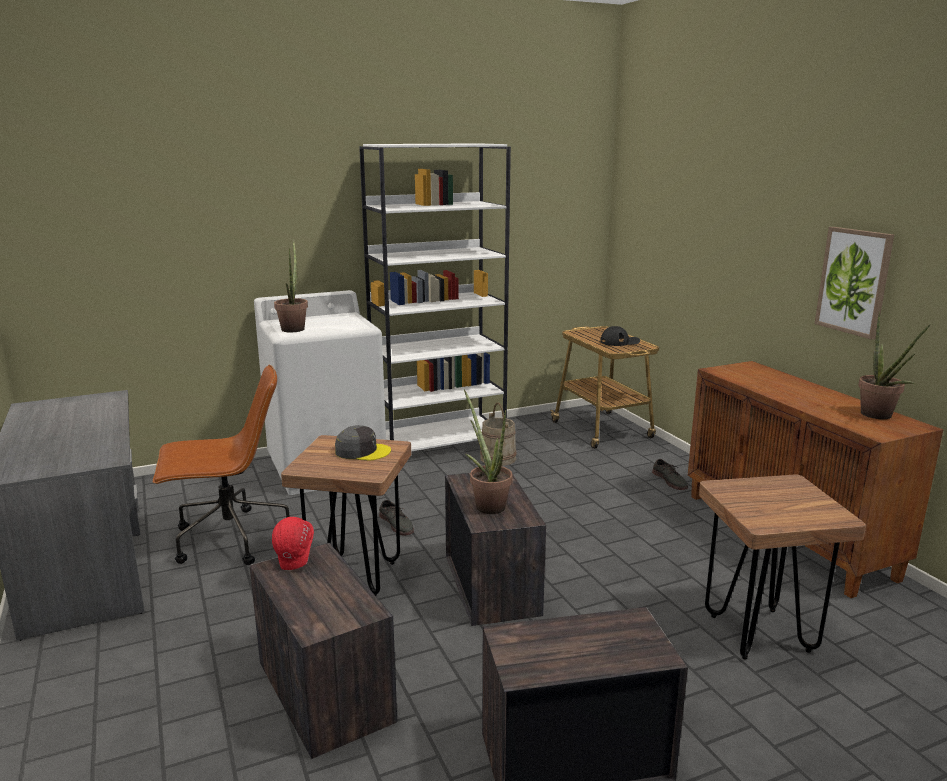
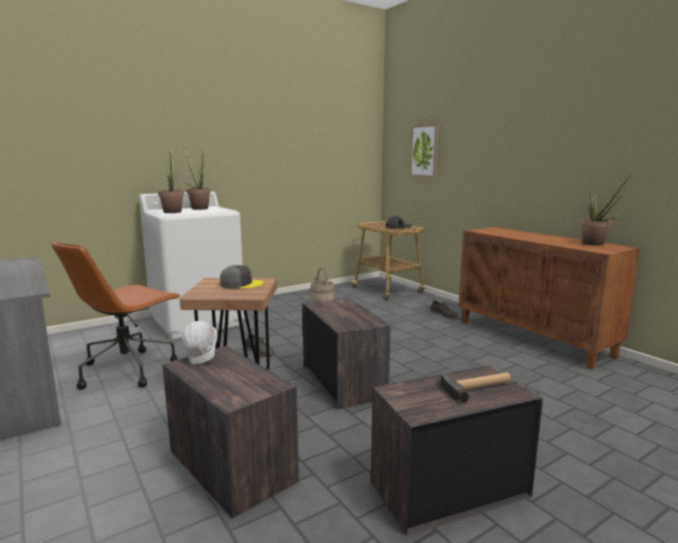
camera: 10 degrees left, 5 degrees down
(229, 539) = (128, 369): brown office chair -> brown office chair turned 150 degrees clockwise
(296, 561) = (202, 359): red hard hat -> white hard hat
(439, 442) = (277, 302): white bookcase -> none
(487, 504) = (341, 316): potted plant -> potted plant (198, 208)
(611, 640) = (477, 387): none -> hammer
(759, 633) = (543, 395): brown stool -> none
(854, 281) = (566, 161): picture -> picture (425, 151)

